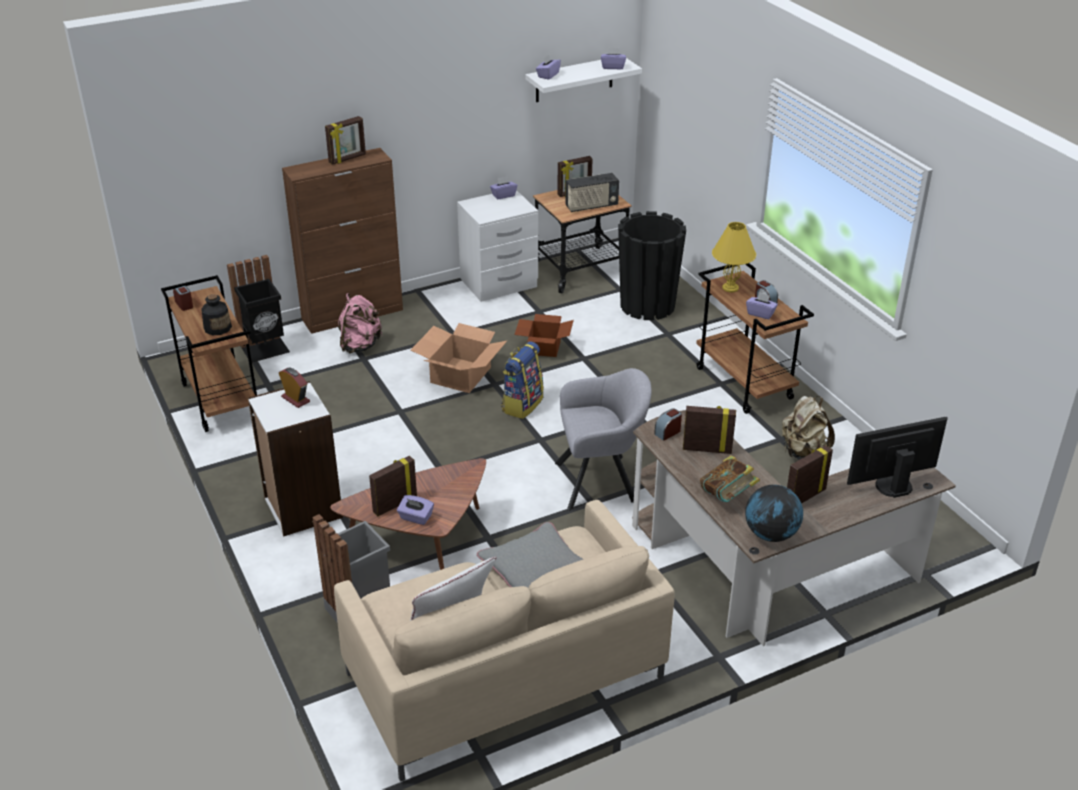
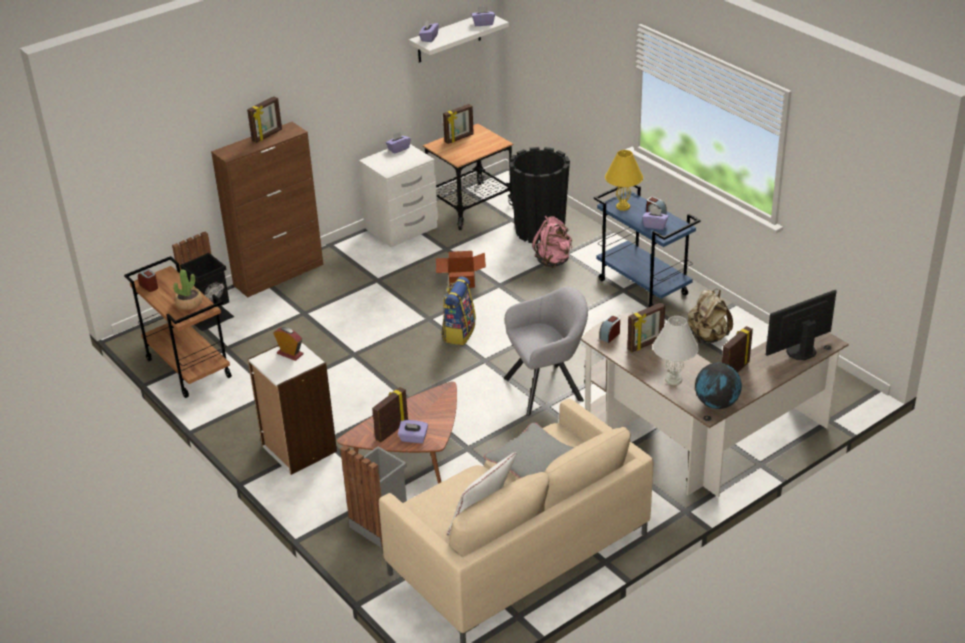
camera: 10 degrees left, 0 degrees up
(218, 328) = (189, 303): bottle -> potted plant
(360, 345) = (296, 302): pink backpack -> pink backpack (553, 261)
(460, 375) = (395, 315): cardboard box -> none
(591, 206) = (478, 149): radio -> none
(707, 449) = (646, 344): picture frame -> picture frame turned 150 degrees clockwise
(727, 496) = (673, 379): book -> white table lamp
(745, 383) = (644, 287): brown cart -> blue cart

